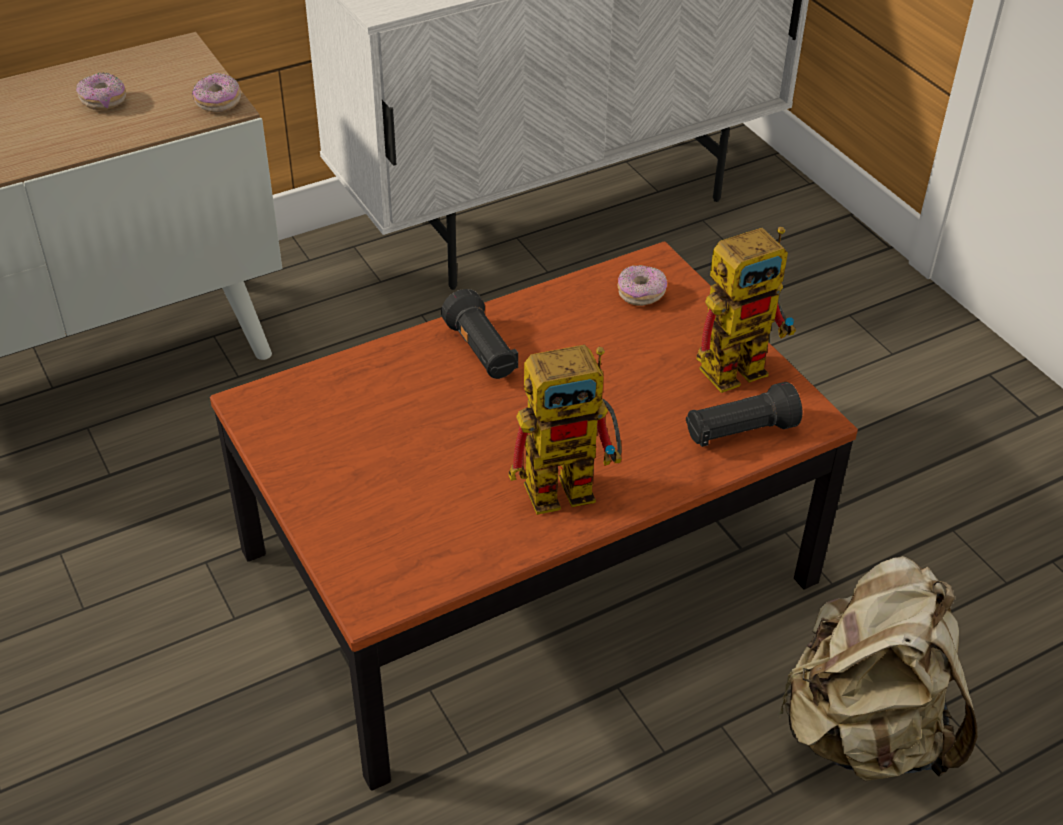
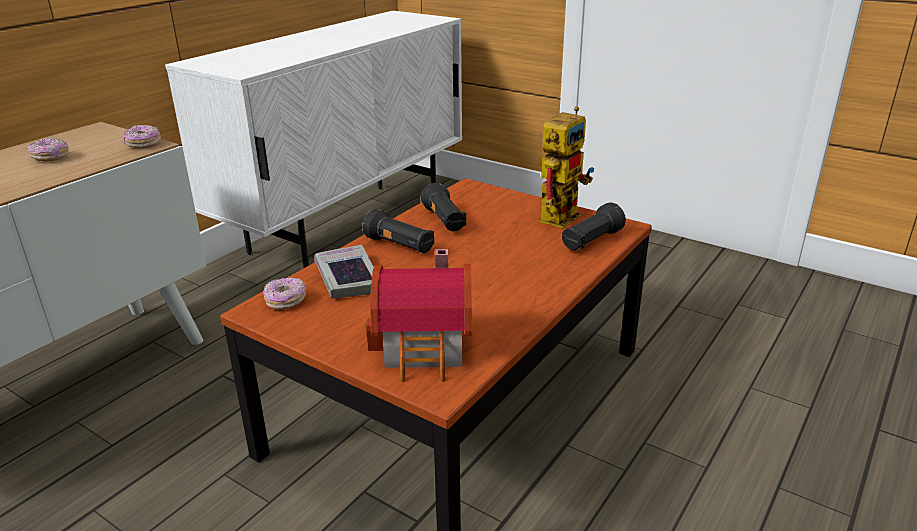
camera: 25 degrees left, 15 degrees down
(382, 387) = (348, 278): none -> book
(397, 536) = (427, 348): none -> toy house
(571, 323) = (444, 221): none -> black flashlight
(572, 484) = (518, 290): toy robot -> none
(641, 294) = (473, 200): donut -> donut (286, 301)
(864, 731) = (724, 414): beige backpack -> none

